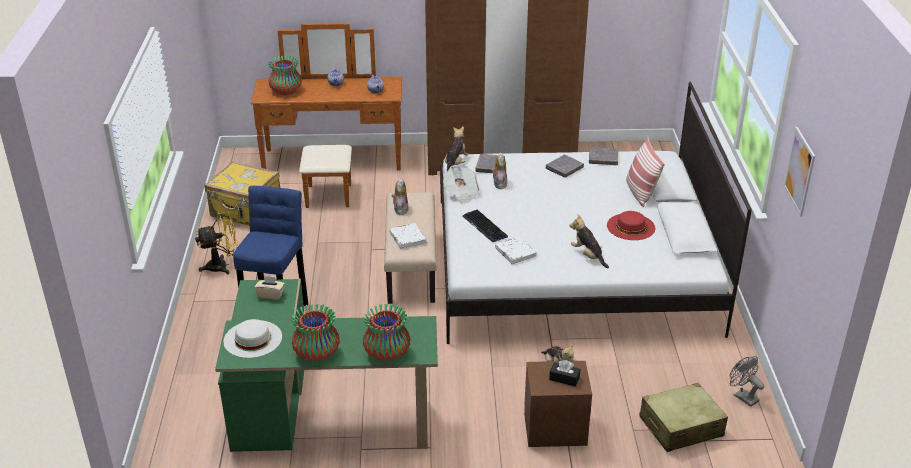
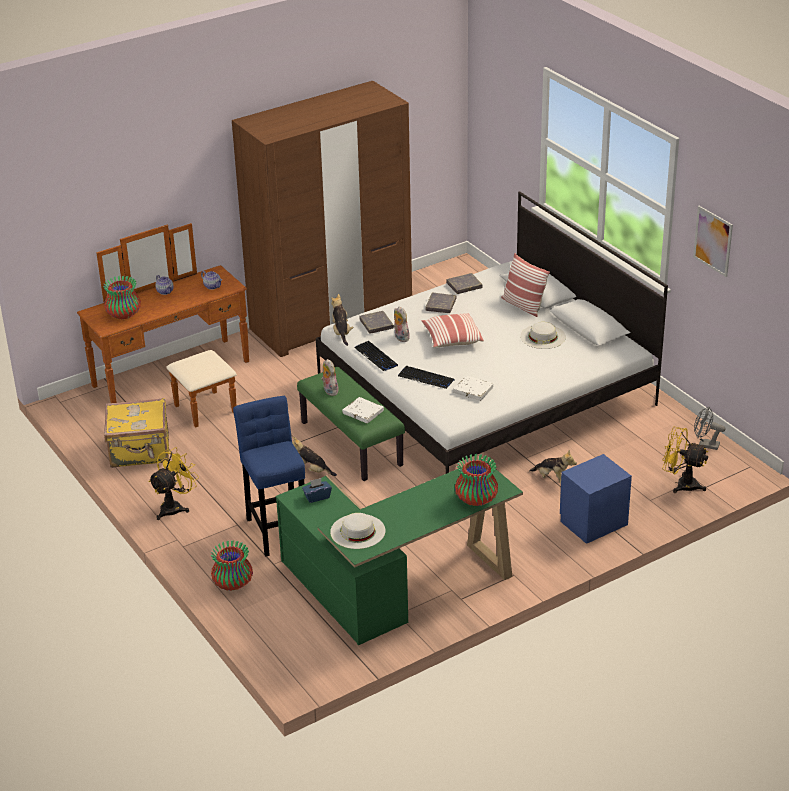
camera: 30 degrees left, 0 degrees up
(270, 295) = (317, 497): beige tissue box -> blue tissue box
(317, 353) = (422, 520): vase -> vase (232, 583)
(412, 267) = (352, 444): beige bench -> green bench
(461, 193) = (376, 357): newspaper -> keyboard
(543, 200) = (451, 339): none -> pillow
(555, 429) = (593, 523): brown nightstand -> blue nightstand
(564, 378) = (601, 472): black tissue box -> none
(588, 255) = (532, 372): plush toy -> plush toy (312, 471)
(631, 226) = (543, 336): red hat -> white hat
(680, 427) = (681, 484): beige suitcase -> yellow fan

